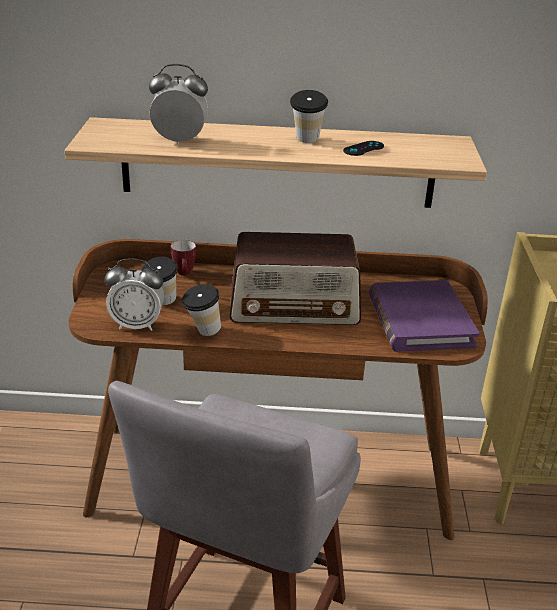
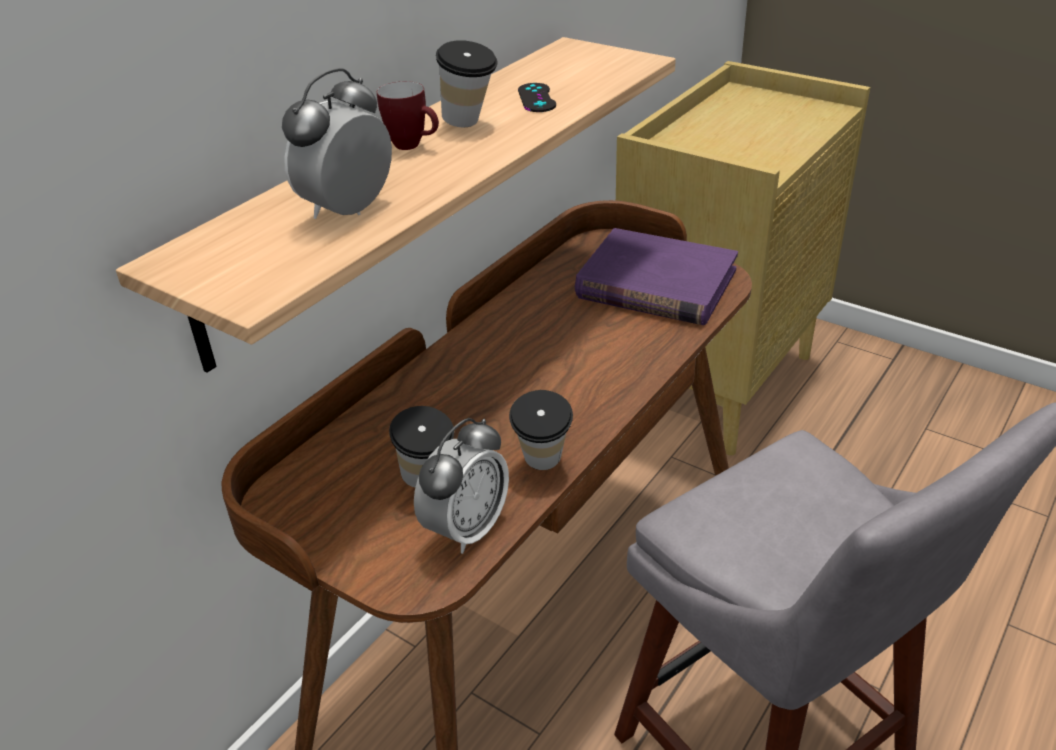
camera: 55 degrees left, 5 degrees up
(184, 274) = (367, 433): mug -> mug (413, 146)
(295, 306) = (545, 361): radio -> none

